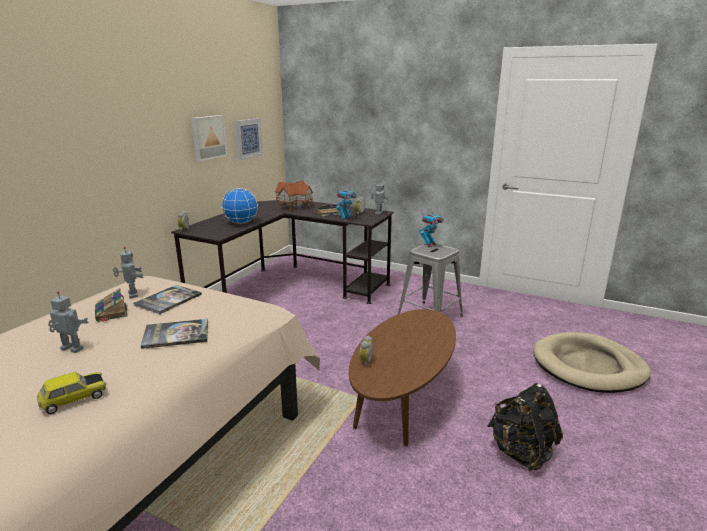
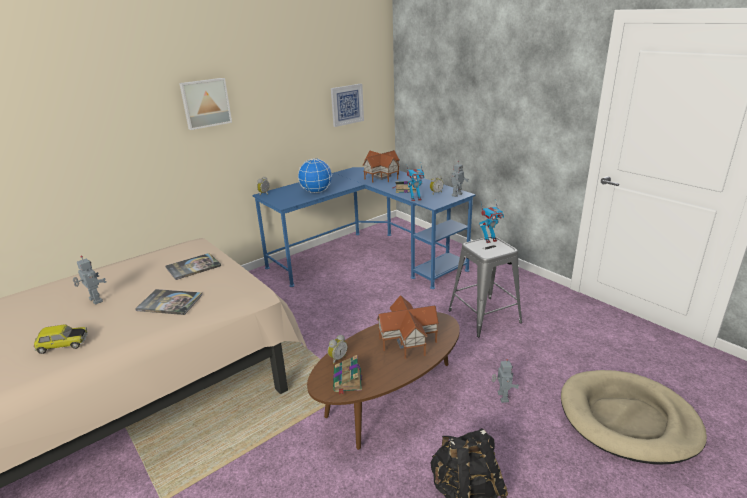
camera: 25 degrees right, 5 degrees up
(111, 313) = (146, 272): book -> book (347, 380)
(132, 295) = (174, 256): toy robot -> toy robot (502, 397)
(208, 137) = (298, 106): picture -> picture (205, 103)
(289, 289) = (367, 258): black desk -> blue desk
(414, 334) = (408, 340): none -> toy house

